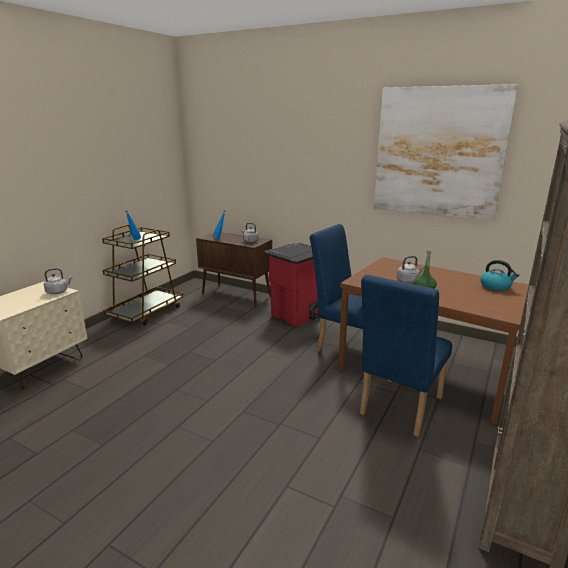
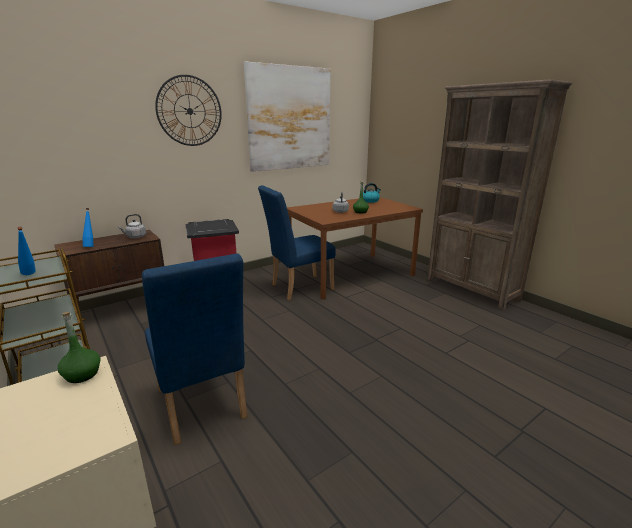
camera: 65 degrees left, 0 degrees up
(58, 292) = (82, 374): grey kettle -> green bottle
(320, 140) = (189, 111): none -> wall clock
(398, 409) = (385, 294): blue chair -> blue chair (202, 408)

